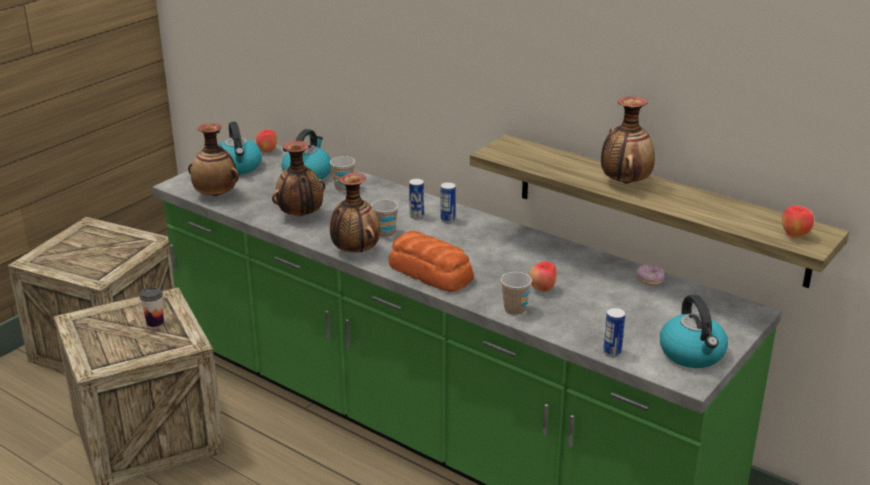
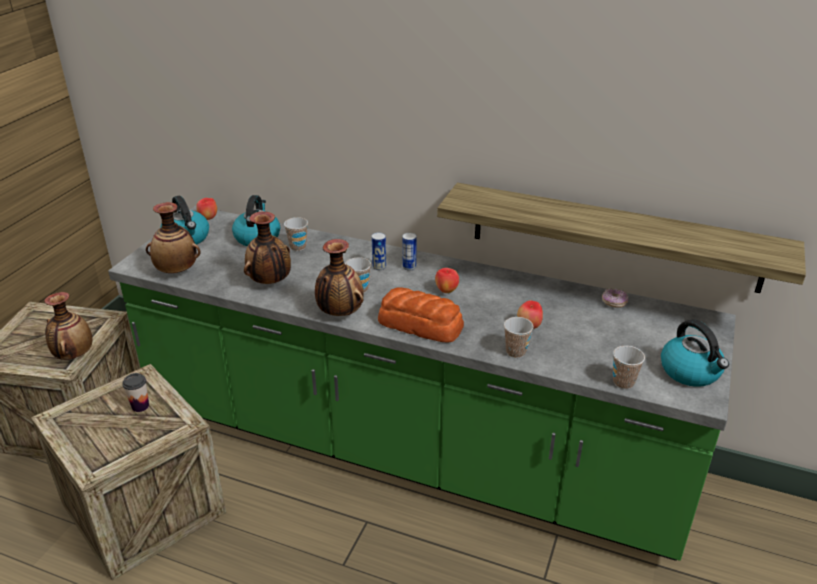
camera: 15 degrees left, 5 degrees up
(612, 352) = (623, 382): can -> cup
(624, 182) = (591, 218): vase -> vase (73, 355)
(795, 236) = (766, 253): apple -> apple (446, 291)

